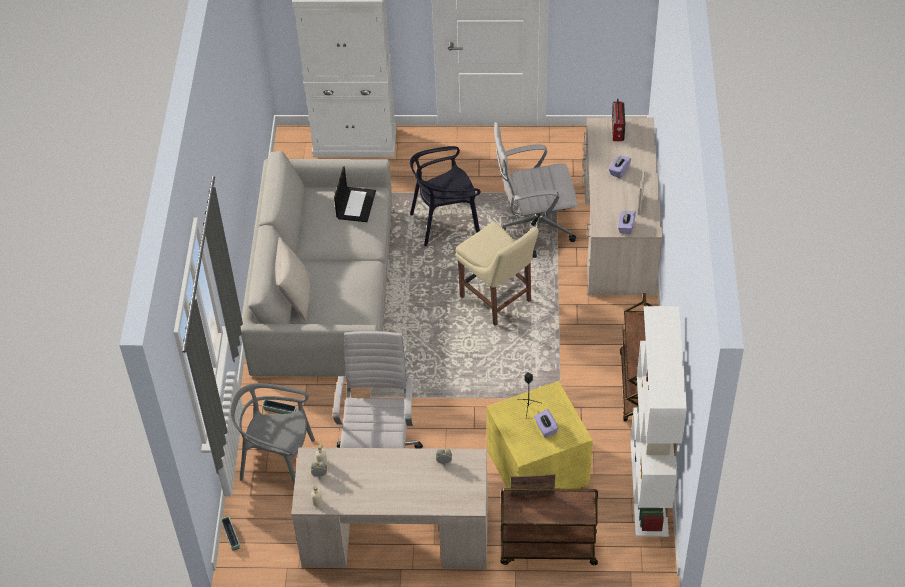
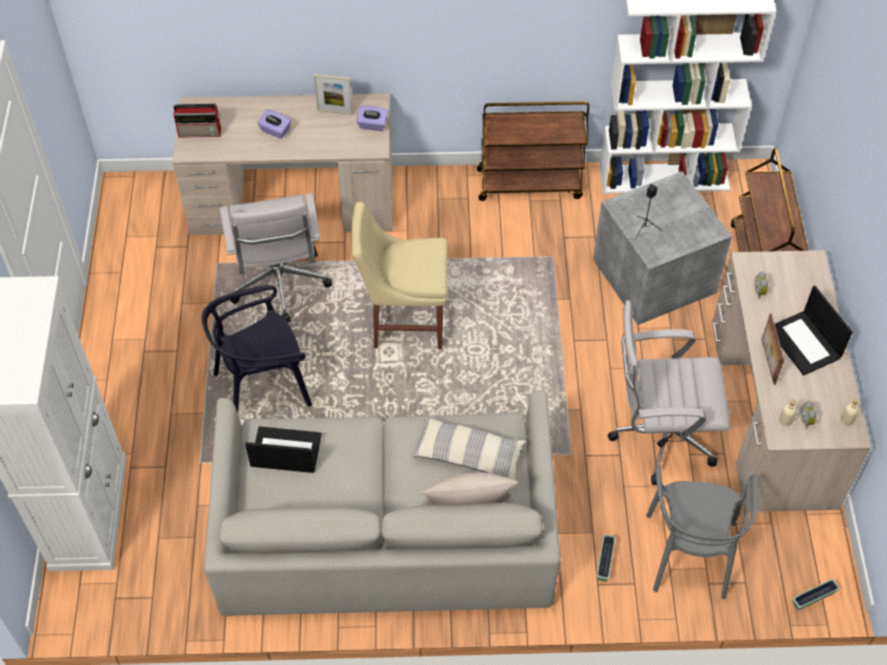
camera: 95 degrees left, 5 degrees up
(341, 300) = (468, 455): none -> pillow
(391, 486) = (805, 343): none -> laptop
(445, 222) = (263, 385): black chair -> black chair turned 90 degrees clockwise
(497, 301) = (403, 322): beige chair -> beige chair turned 135 degrees counterclockwise
(532, 494) = (763, 225): picture frame -> picture frame (767, 361)
(537, 468) = (656, 276): yellow storage box -> grey storage box
(545, 428) = (673, 212): purple tissue box -> none

